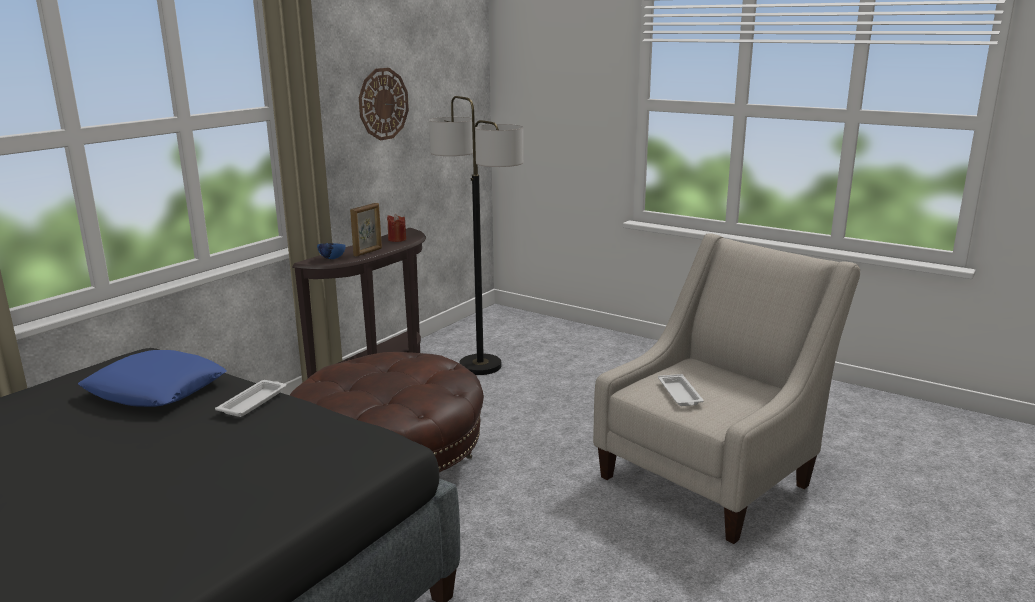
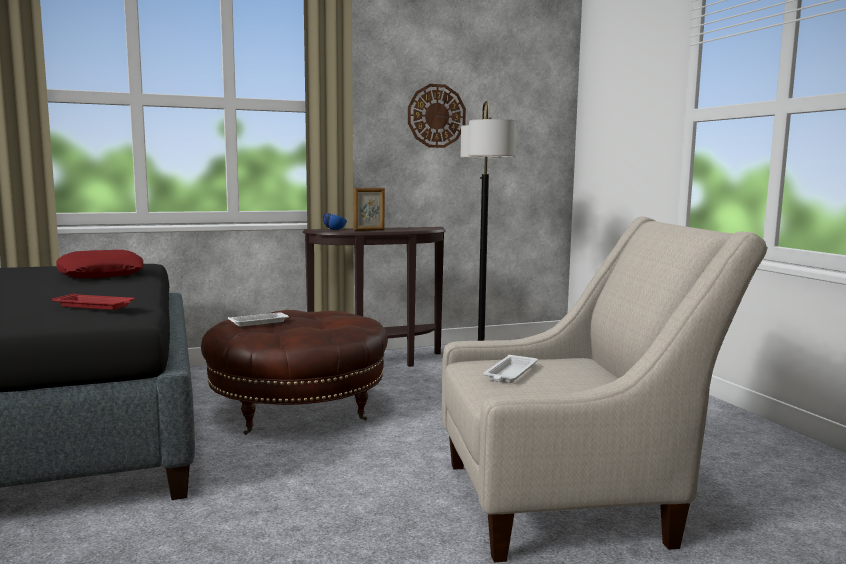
camera: 35 degrees right, 10 degrees down
(155, 390) = (100, 274): blue pillow -> red pillow
(254, 402) = (126, 285): white tray -> white tray (260, 322)
(338, 446) = (96, 306): none -> red tray
(397, 239) = (410, 228): red candle -> none

